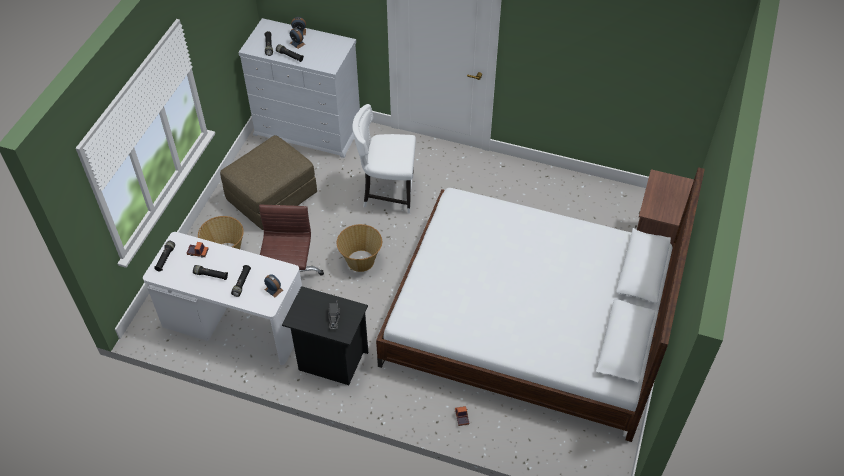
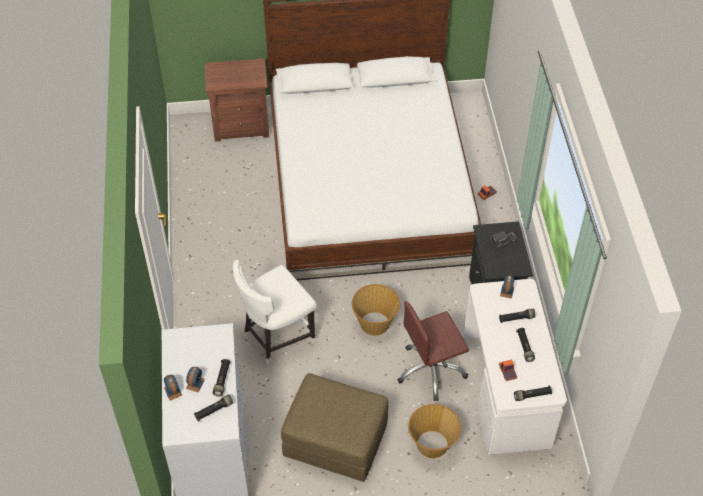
camera: 115 degrees left, 0 degrees up
(387, 193) = (276, 337): white chair -> white chair turned 75 degrees clockwise

